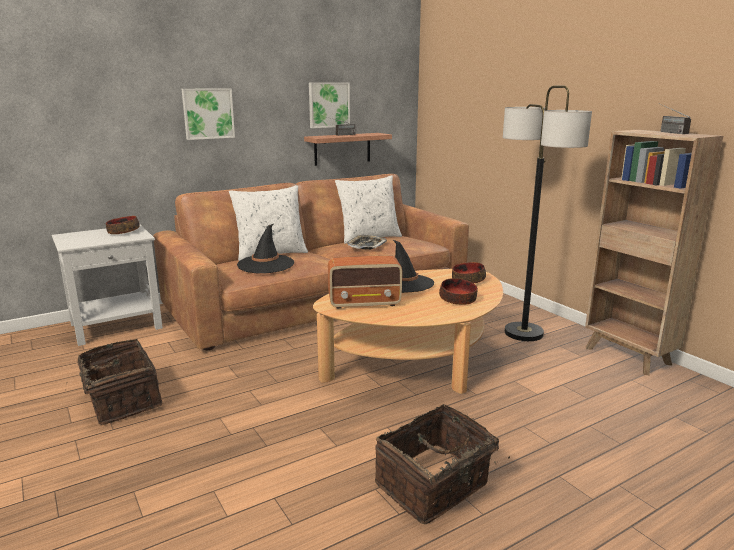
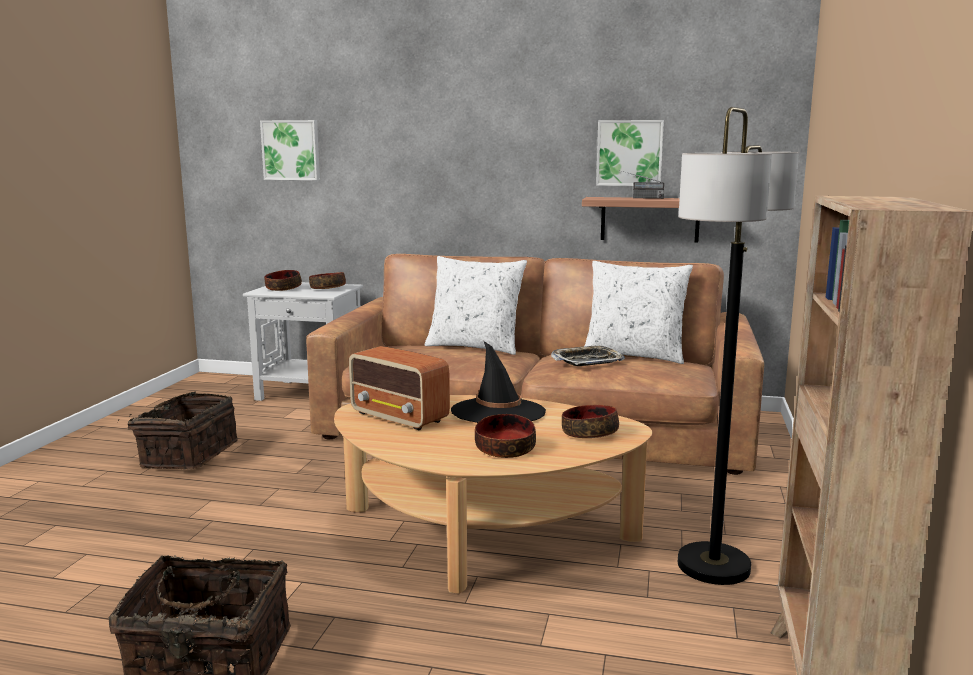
camera: 45 degrees right, 5 degrees down
(82, 239) = (283, 288): none -> bowl
(208, 113) = (454, 160): picture -> picture (291, 150)
(266, 264) = (424, 353): black hat -> none
(667, 132) = (909, 201): radio -> none

